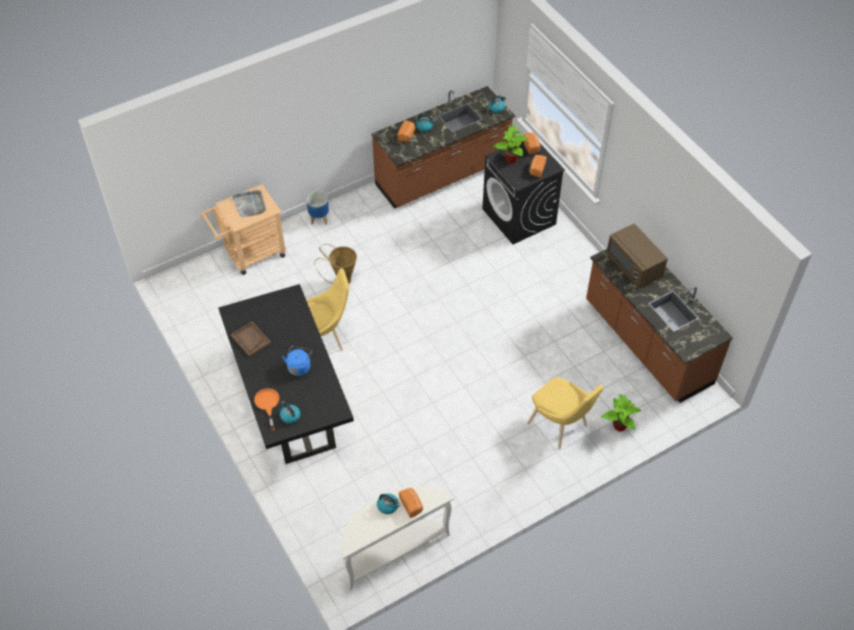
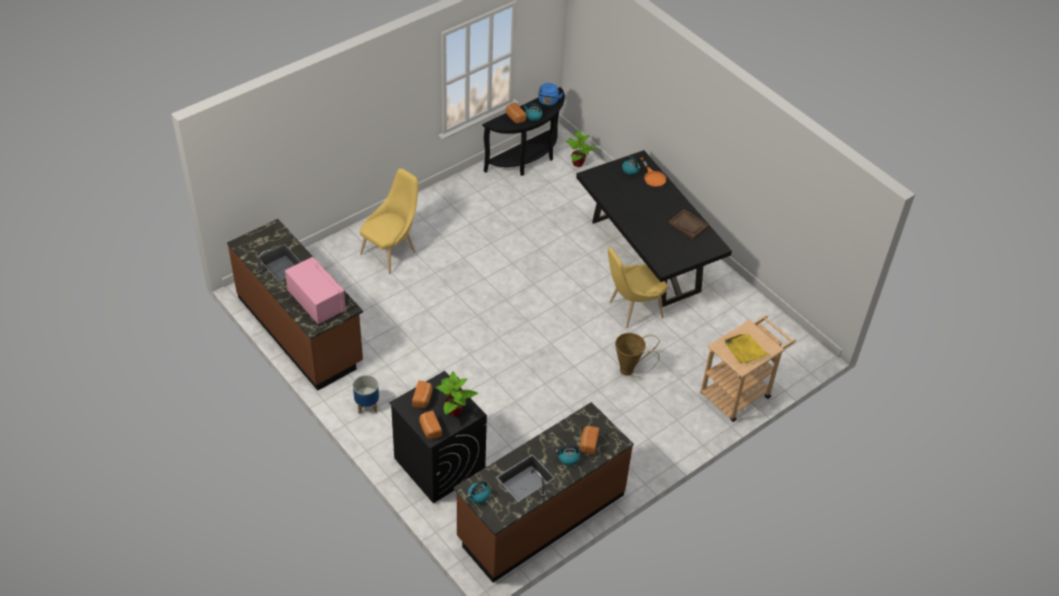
camera: 170 degrees right, 5 degrees down
(250, 204) = (745, 350): grey tray -> yellow tray
(299, 366) = (636, 206): blue kettle -> blue kettle (548, 102)
(319, 218) = (677, 442): planter -> planter (367, 406)
(392, 549) = (527, 160): white console table -> black console table
(560, 426) = (391, 251): yellow chair -> yellow chair turned 90 degrees clockwise
(619, 425) = (336, 256): potted plant -> potted plant (578, 163)
(634, 266) = (316, 302): brown microwave -> pink microwave

